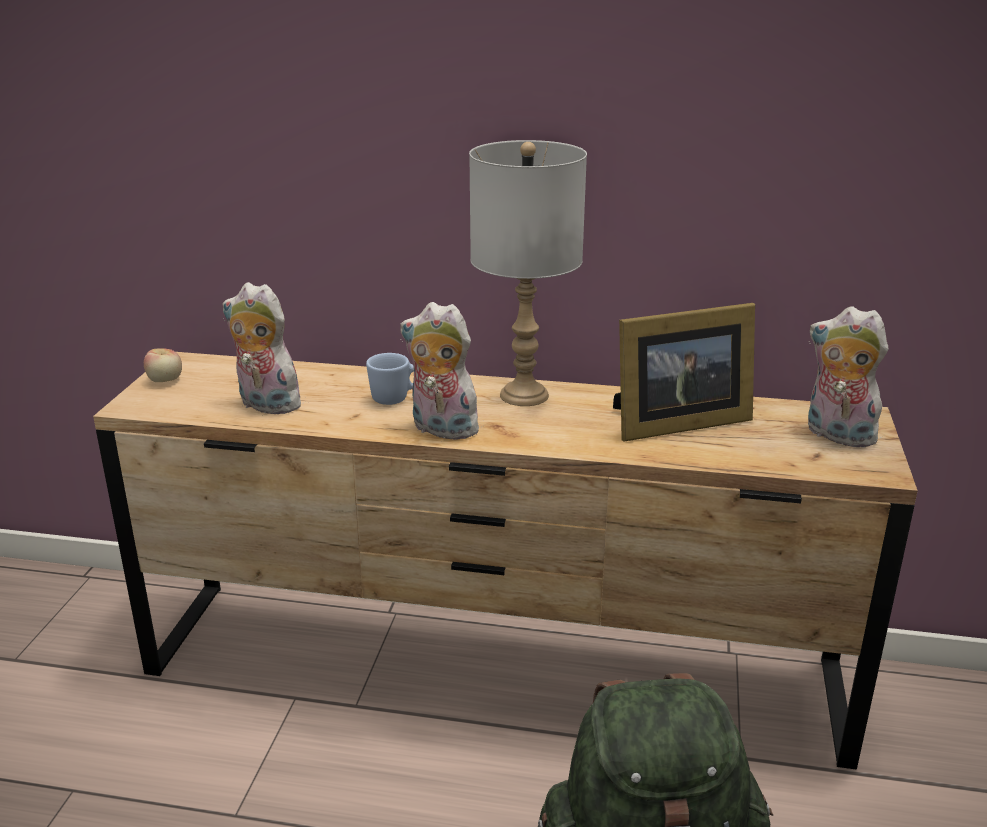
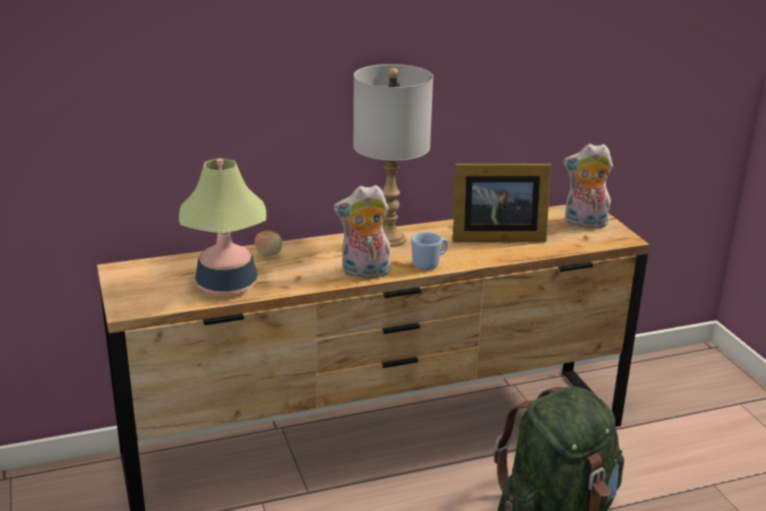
camera: 30 degrees left, 0 degrees up
(165, 380) = (127, 286): apple -> apple (269, 254)
(265, 405) = (227, 285): plush toy -> table lamp
(397, 399) = (311, 260): blue mug -> blue mug (429, 264)
(674, 423) = (494, 236): picture frame -> picture frame turned 45 degrees clockwise

